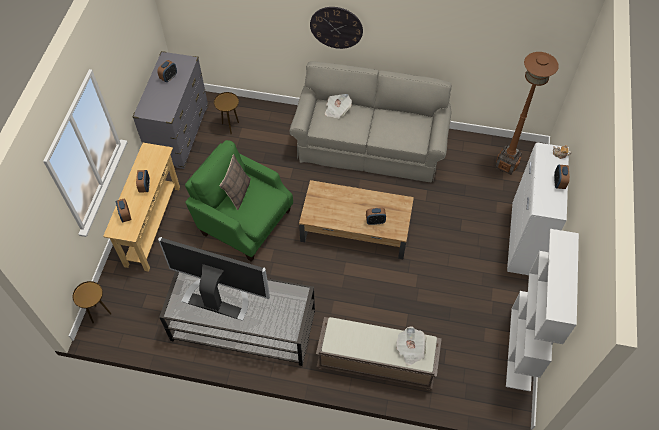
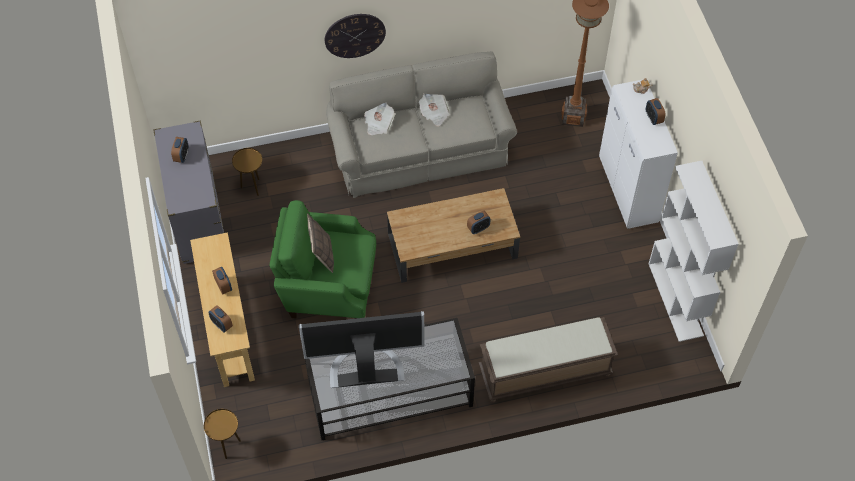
camera: 25 degrees left, 0 degrees up
(410, 349) = (581, 339): newspaper -> newspaper (434, 113)

